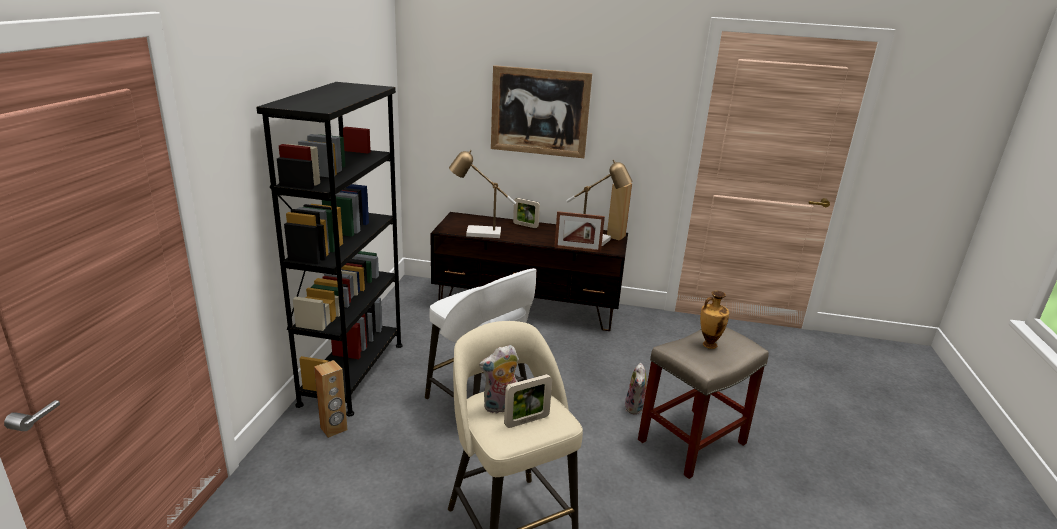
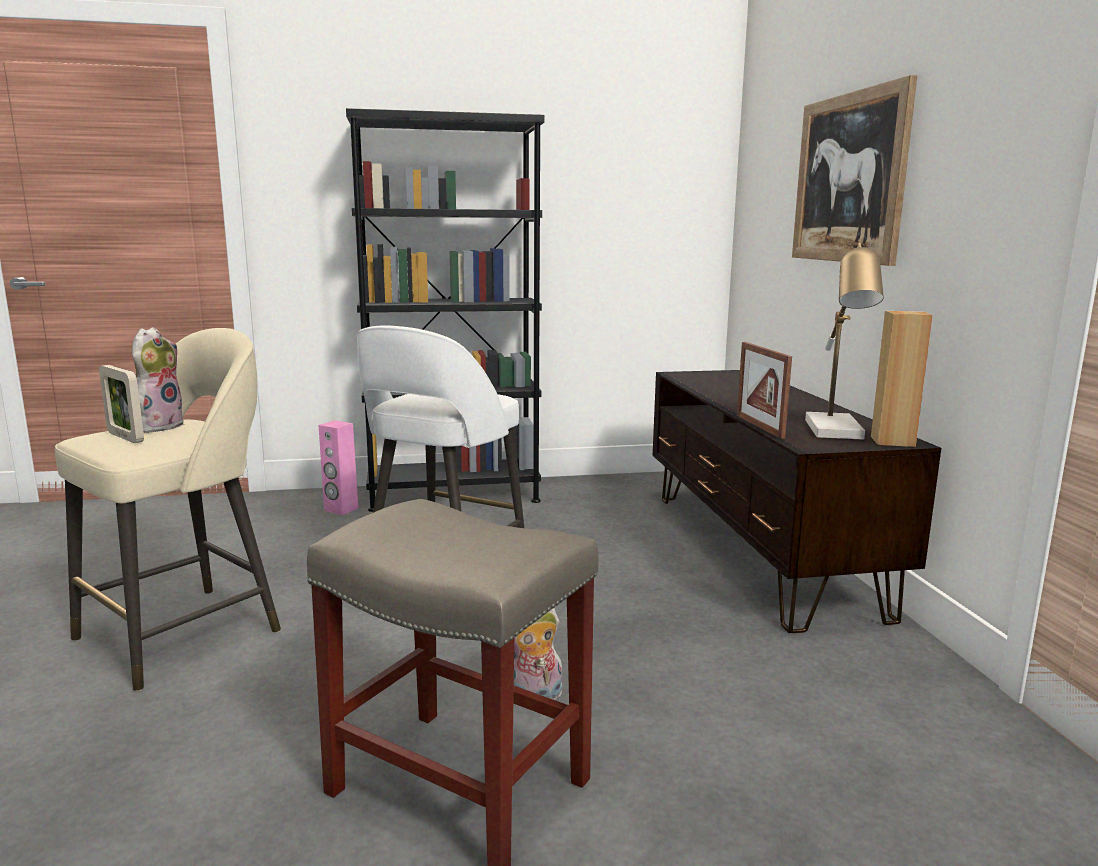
camera: 70 degrees right, 10 degrees down
(334, 429) = (341, 509): brown speaker -> pink speaker
(478, 233) = (702, 384): table lamp -> none
(500, 407) = (159, 426): plush toy -> plush toy turned 60 degrees clockwise
(525, 225) = (792, 397): picture frame -> none
(708, 344) = (460, 533): vase -> none

